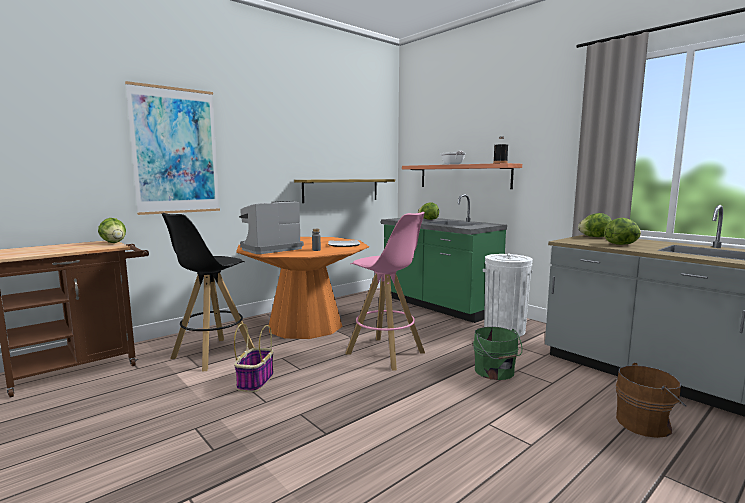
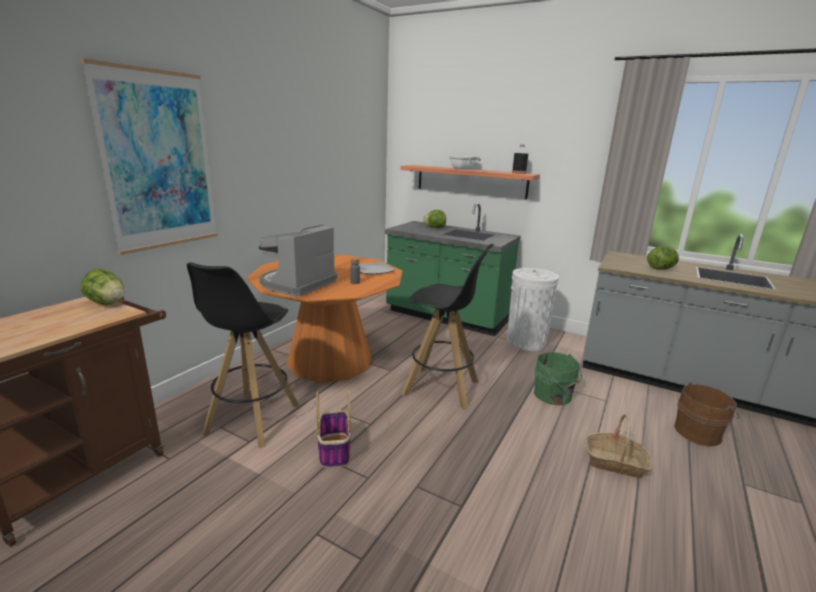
camera: 20 degrees left, 10 degrees up
(341, 190) = (337, 195): shelf -> none
(386, 353) = (442, 388): pink stool -> black stool
(513, 430) = (615, 462): none -> basket
(594, 237) = (623, 256): lettuce -> none

